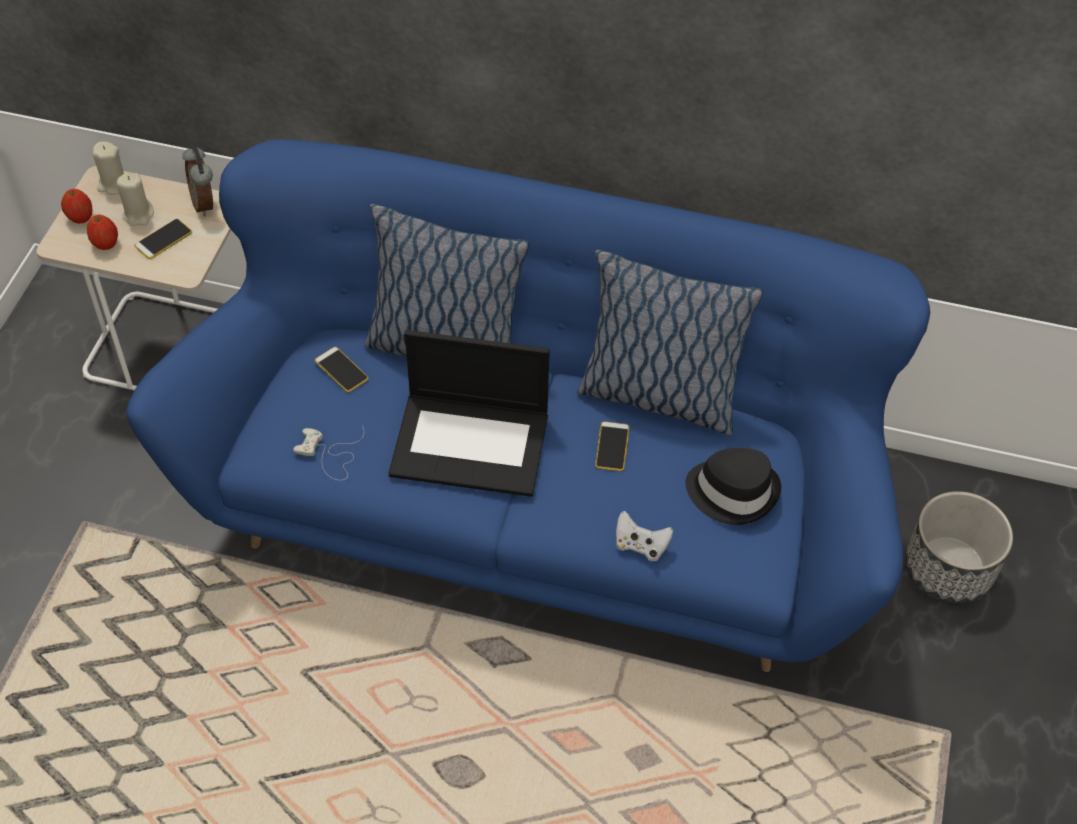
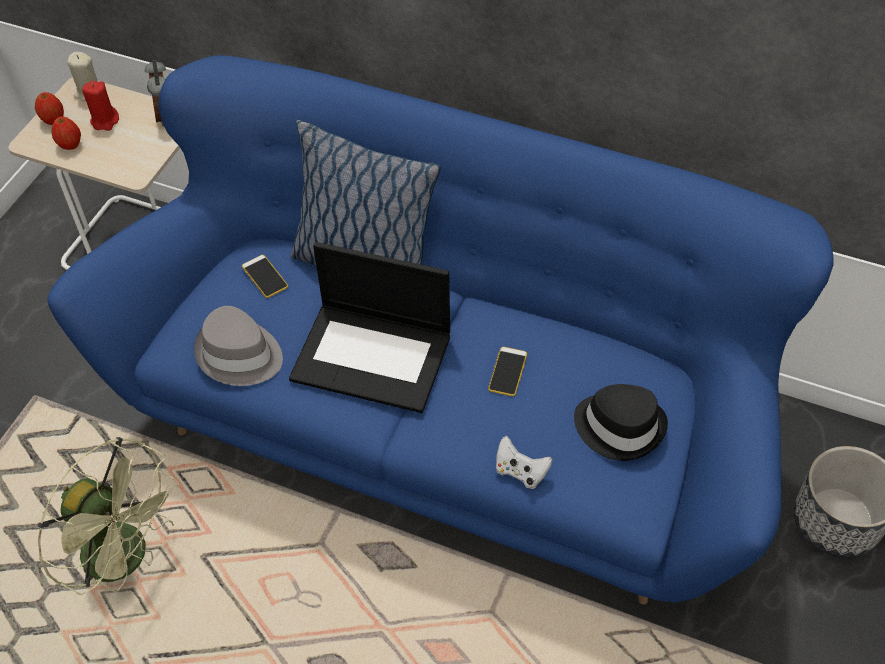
camera: 10 degrees right, 0 degrees up
(138, 215) = (105, 121): beige candle -> red candle
(163, 239) = (122, 144): phone -> none
(222, 682) = (128, 558): none -> green fan
(330, 454) = (239, 355): white game controller -> grey hat
(657, 395) = (560, 326): pillow -> none

